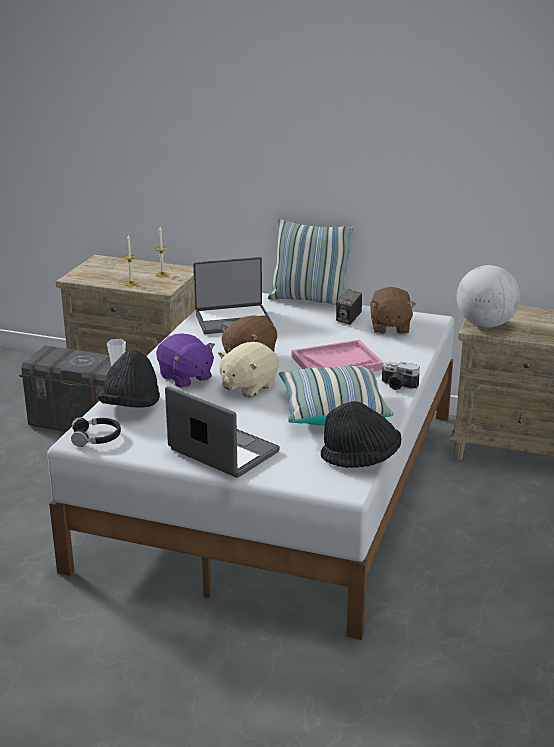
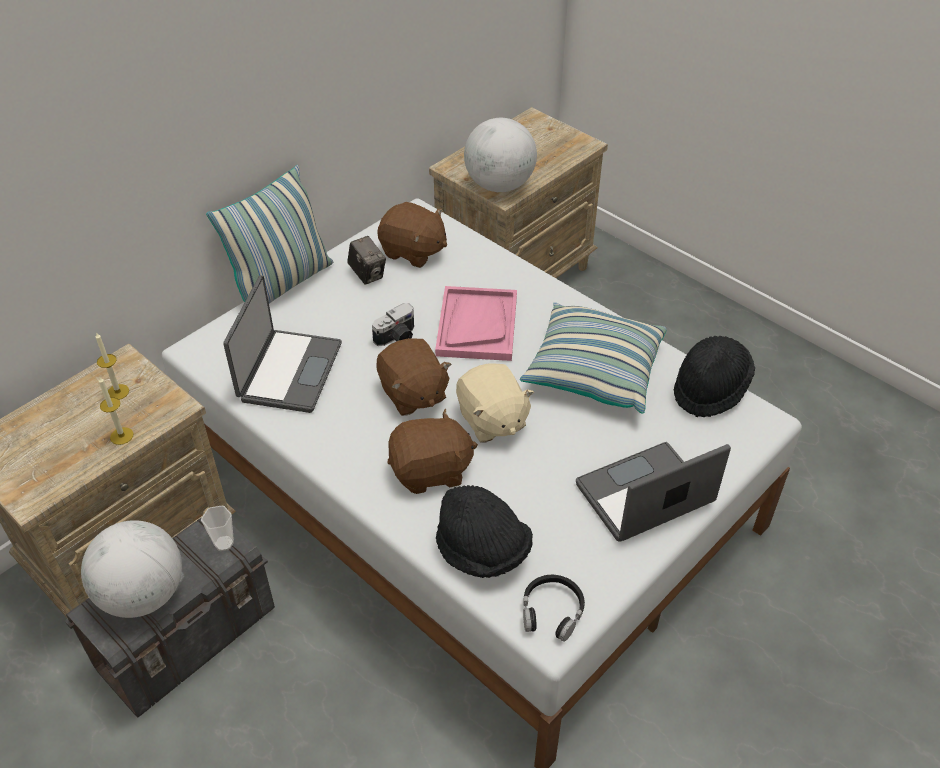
camera: 65 degrees left, 20 degrees up
(69, 358) = (143, 594): none -> globe
(185, 378) = (431, 471): purple plush toy -> brown plush toy
(398, 386) = (562, 301): camera -> camera (397, 338)

